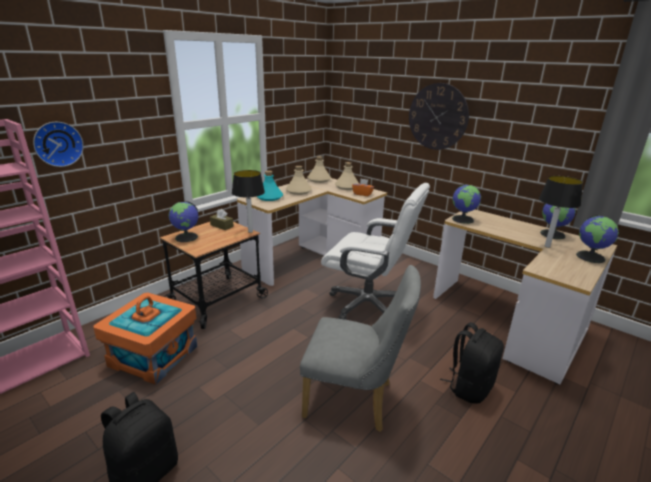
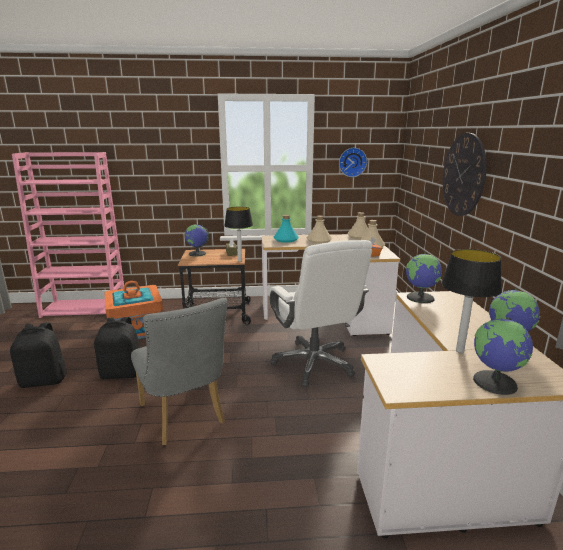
camera: 45 degrees right, 5 degrees down
(57, 144) = (133, 171): wall clock -> wall clock (352, 162)
(469, 387) = (281, 469): black backpack -> black backpack (122, 373)

